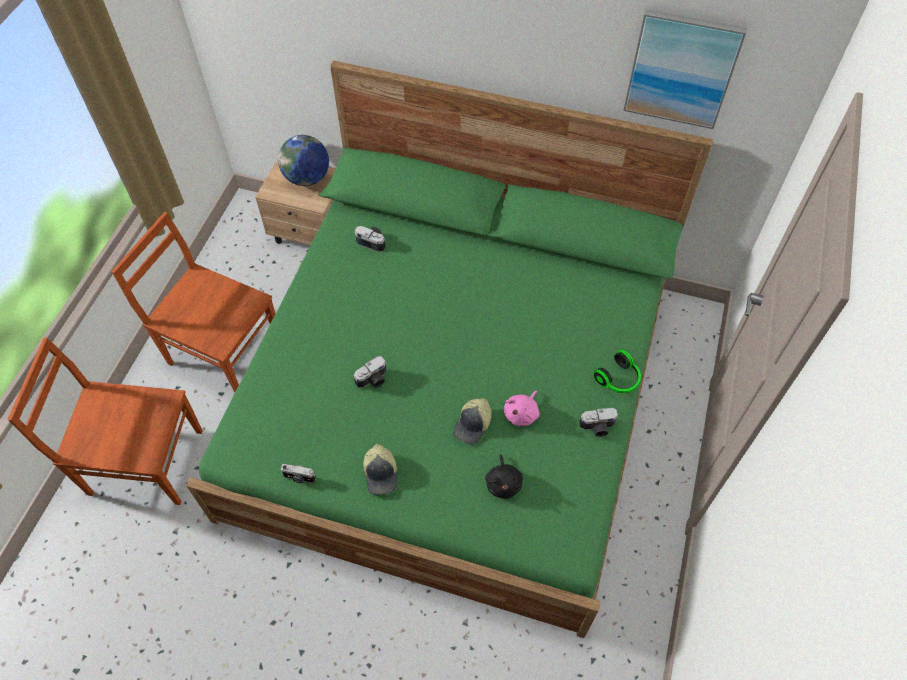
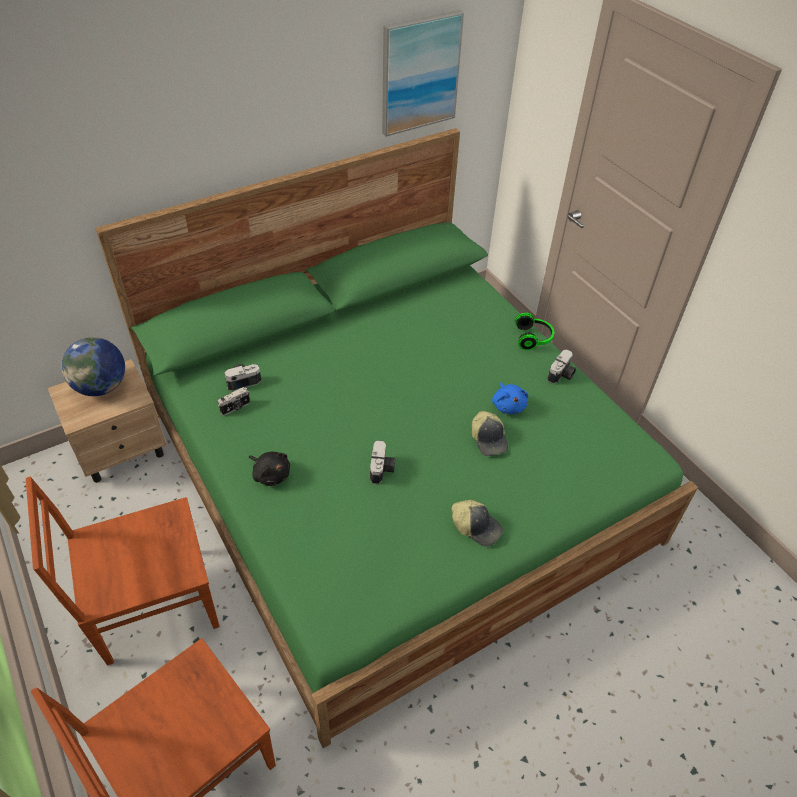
camera: 50 degrees left, 10 degrees down
(299, 478) = (422, 588): camera -> camera (236, 408)
(503, 483) = (558, 457): black plush toy -> black plush toy (271, 474)
(522, 413) = (508, 405): pink plush toy -> blue plush toy

